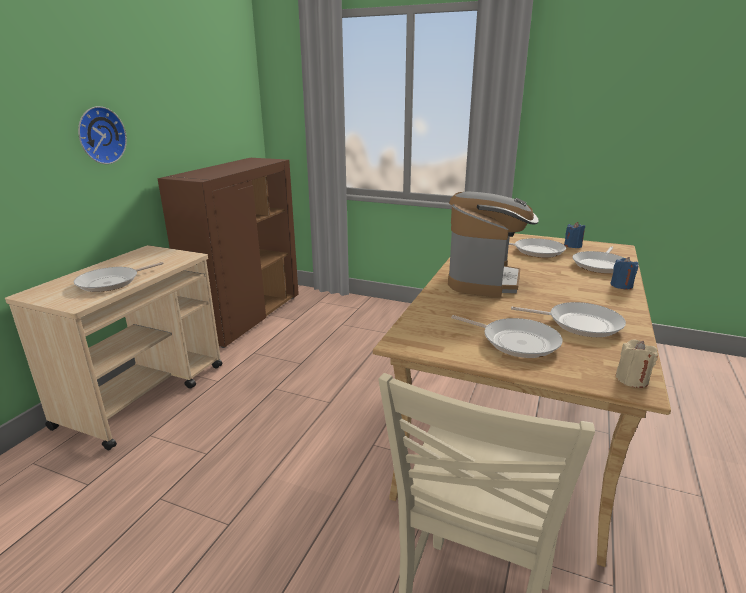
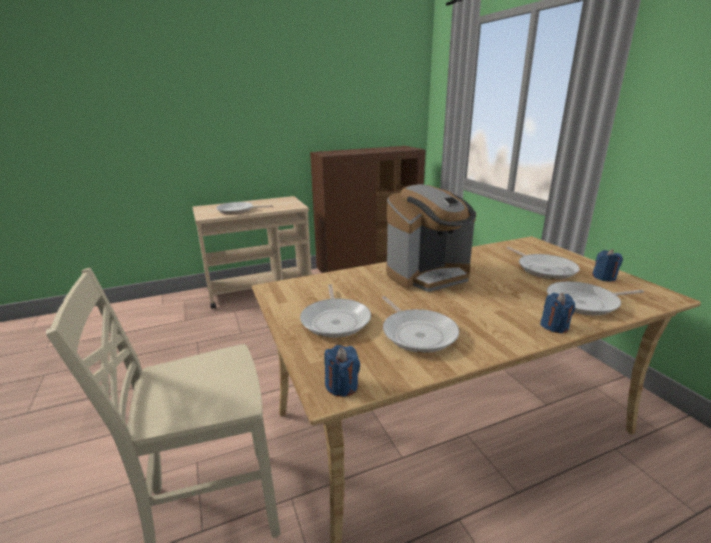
camera: 45 degrees right, 0 degrees up
(100, 135) = (270, 119): wall clock -> none
(632, 379) = (342, 386): beige candle -> blue candle

